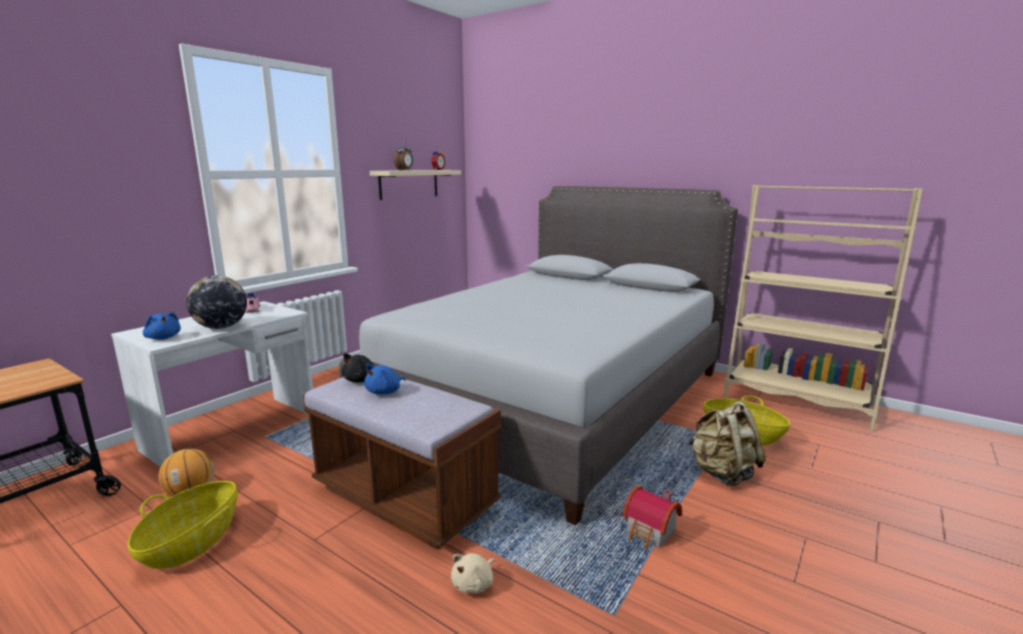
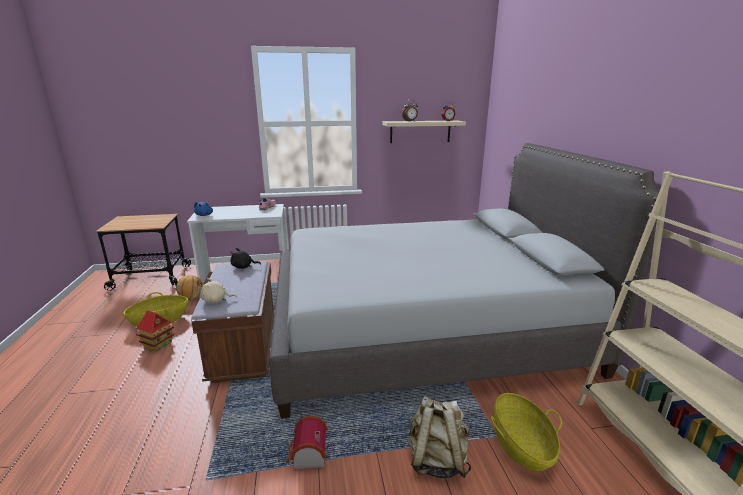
camera: 45 degrees right, 5 degrees up
(221, 327) = (232, 215): globe -> none
(258, 565) = (158, 344): none -> toy house
(385, 392) = (236, 278): blue plush toy -> none
(474, 584) = (193, 411): beige plush toy -> beige plush toy (216, 300)

